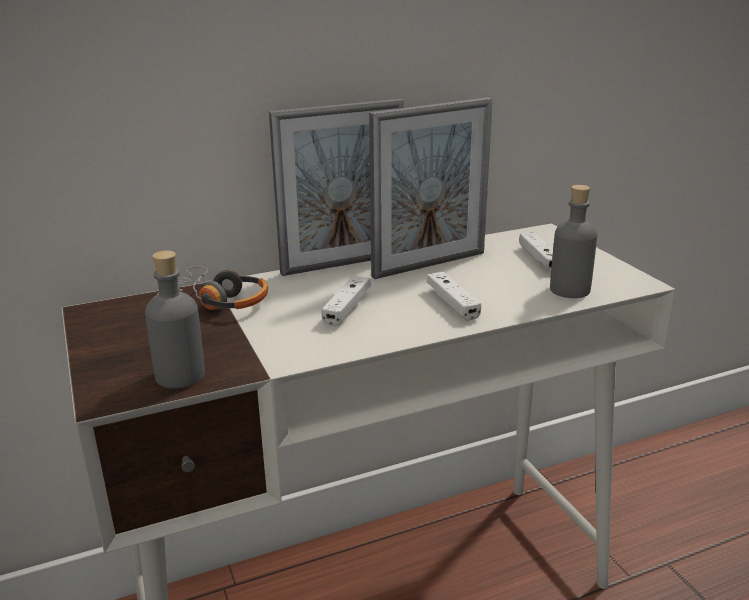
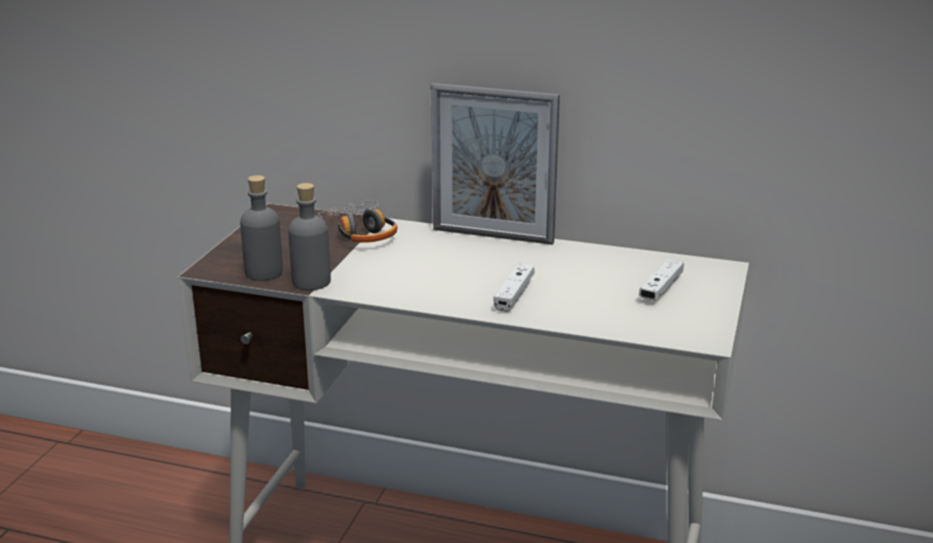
camera: 40 degrees right, 0 degrees up
(347, 308) = (433, 269): white game controller -> none
(429, 264) = (558, 260): picture frame -> none
(569, 290) = (630, 321): grey bottle -> grey bottle (311, 282)

